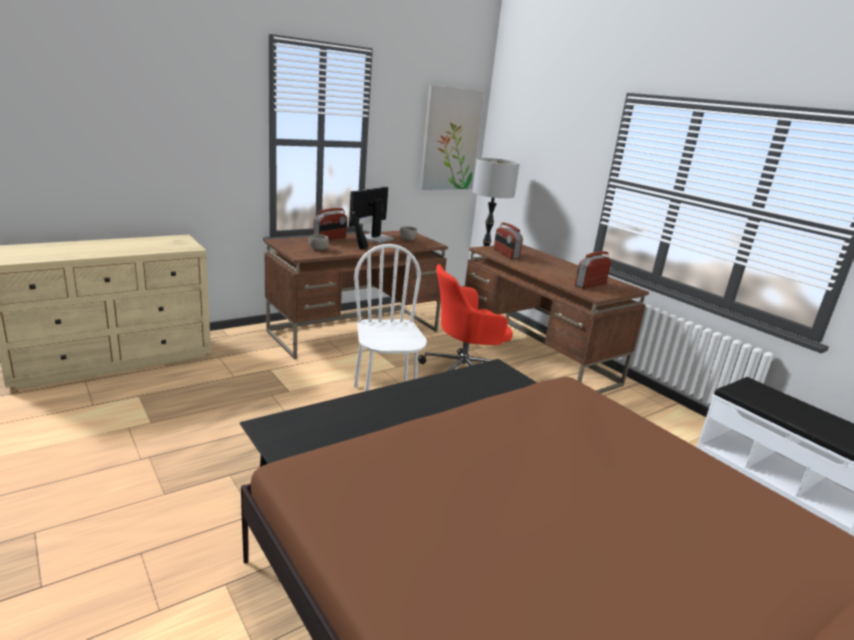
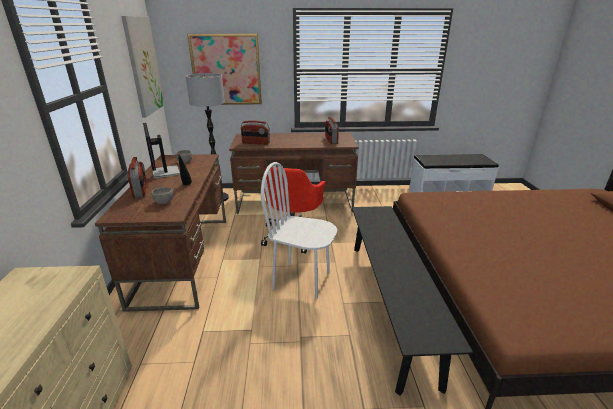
camera: 55 degrees left, 5 degrees up
(538, 163) = (226, 70): none -> picture

